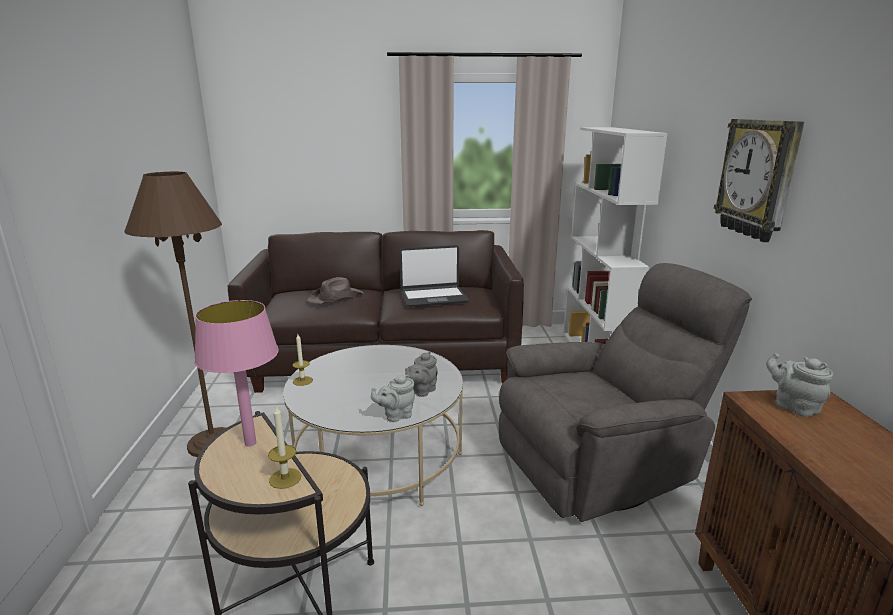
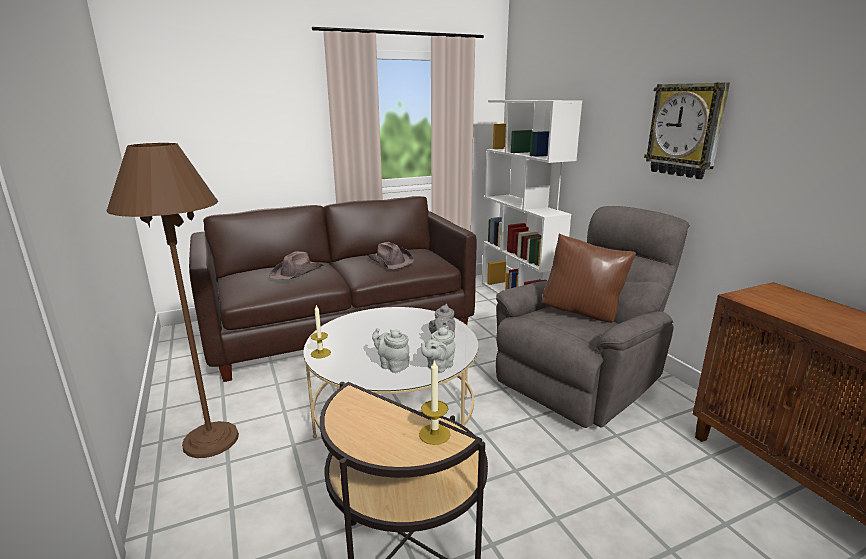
camera: 20 degrees left, 0 degrees up
(249, 443) = (365, 412): pink table lamp -> none
(434, 297) = (390, 261): laptop -> brown hat
(603, 387) = (582, 313): none -> brown pillow
(793, 406) = (769, 297): grey teapot -> grey teapot (392, 365)

